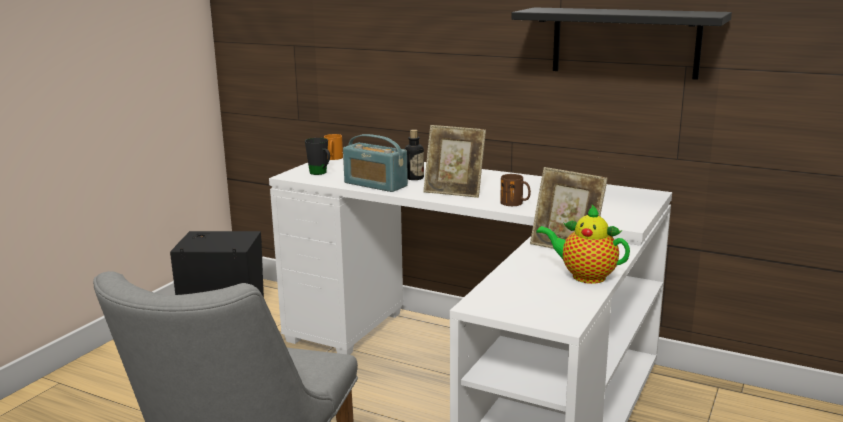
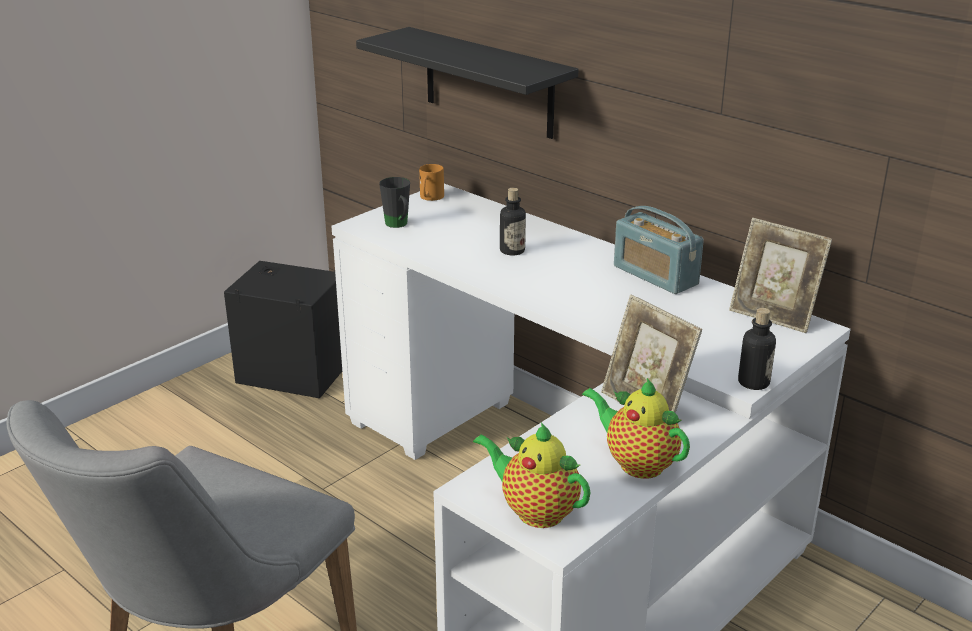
camera: 15 degrees right, 10 degrees up
(375, 184) = (455, 257): radio -> radio (655, 275)
(454, 192) = (547, 286): picture frame -> picture frame (773, 316)
(515, 203) = (615, 320): brown mug -> none
(534, 310) = (535, 511): none -> teapot
(625, 42) = (808, 108): black shelf -> black shelf (488, 83)
(634, 222) = (753, 382): none -> bottle

